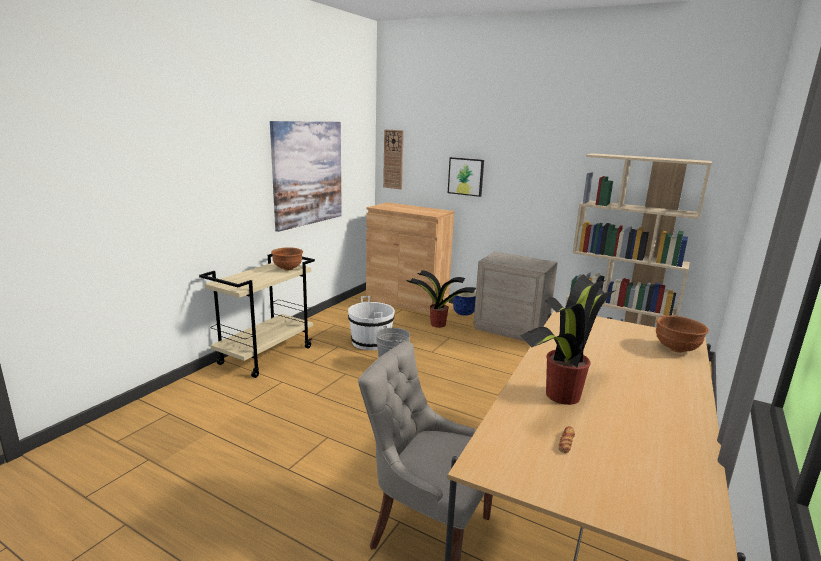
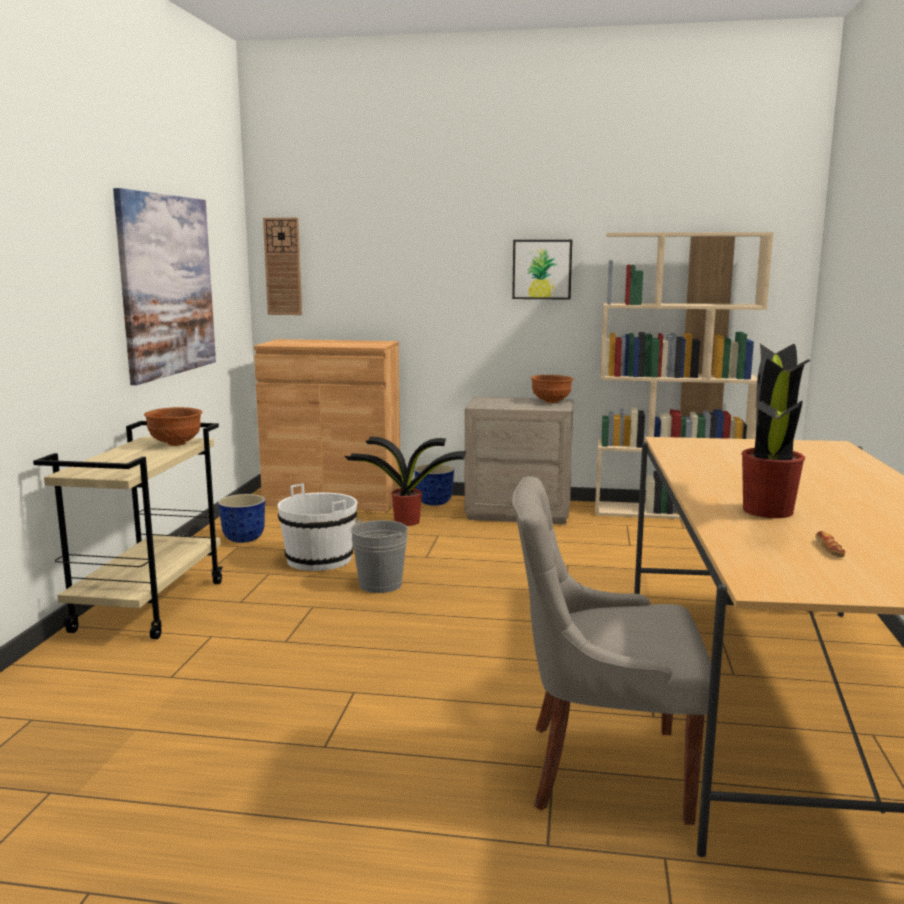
camera: 20 degrees left, 5 degrees down
(341, 320) = (243, 539): none -> planter
(466, 176) = (413, 284): picture -> picture (542, 269)
(676, 349) = (834, 455): brown bowl -> brown bowl (551, 402)

